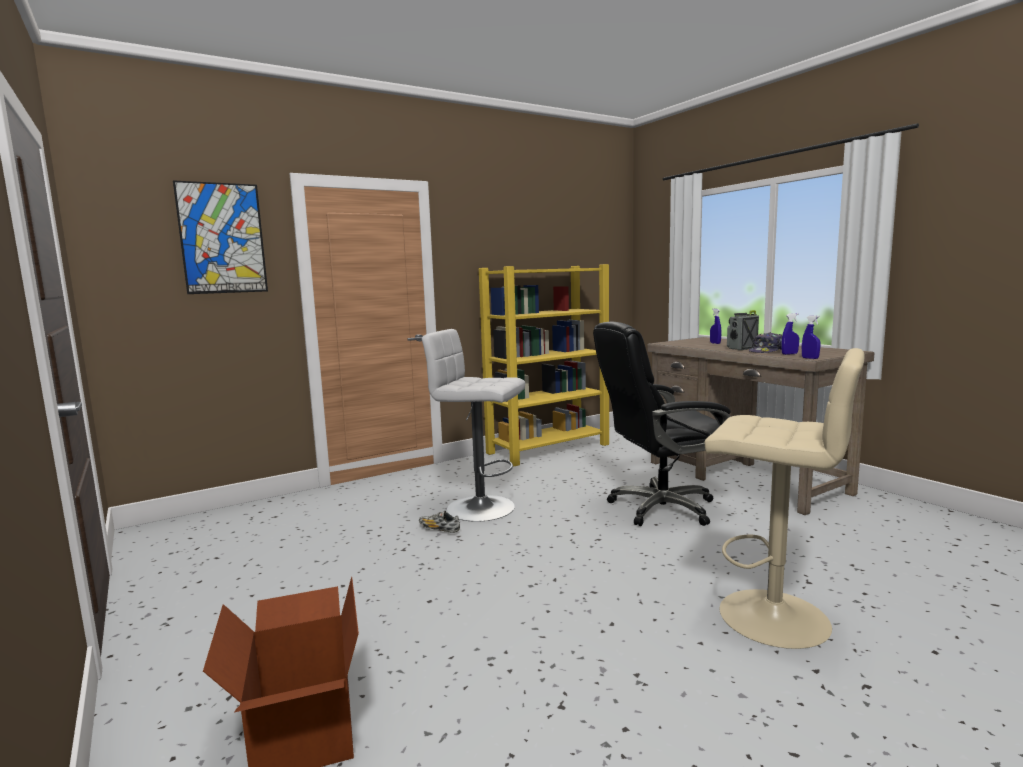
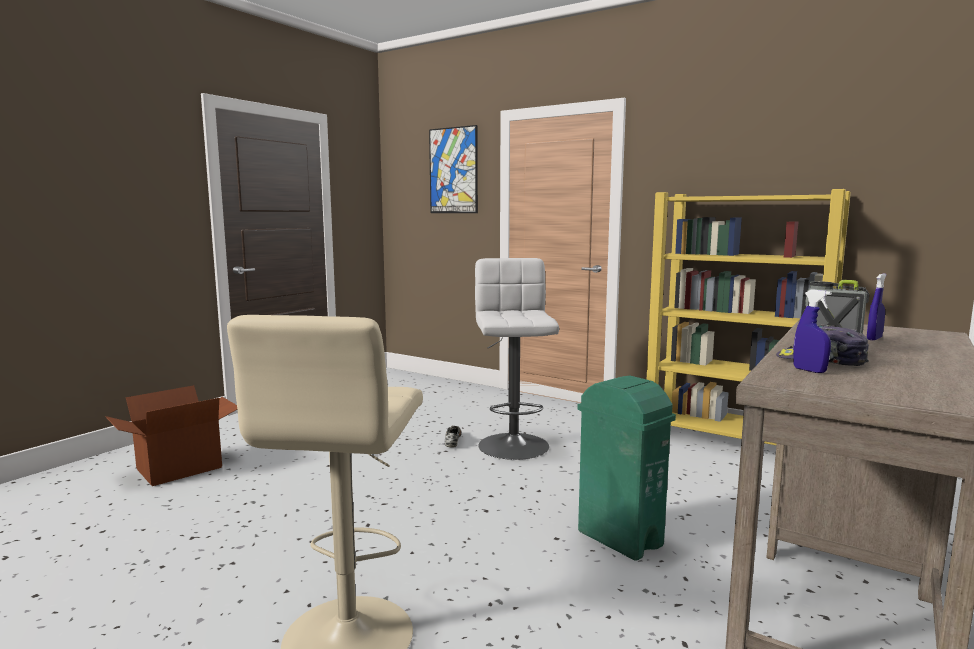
camera: 65 degrees right, 0 degrees up
(664, 507) = (619, 538): black office chair -> green trash can
(810, 358) = (768, 380): blue spray bottle -> none

